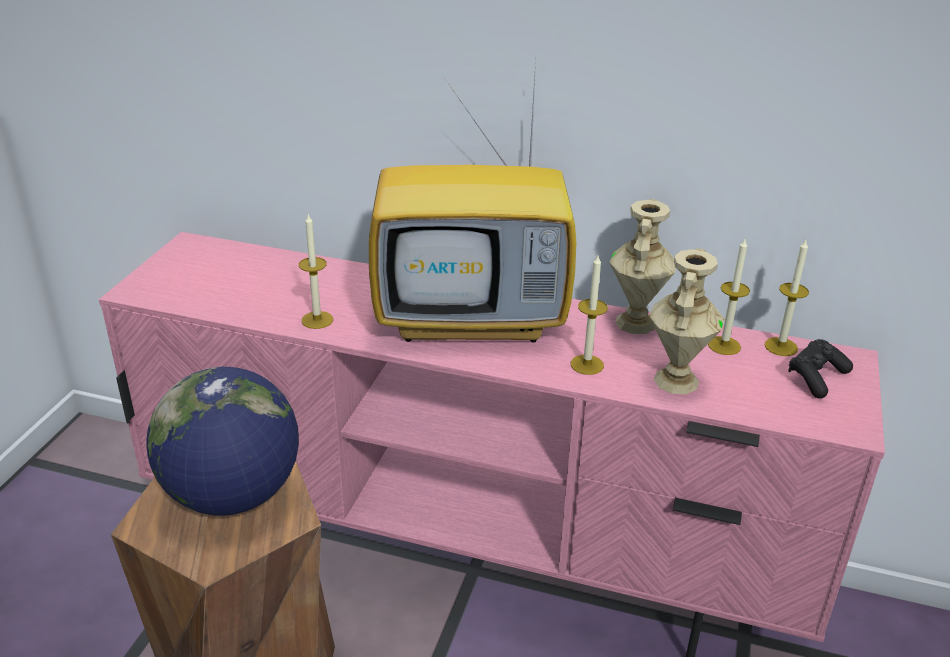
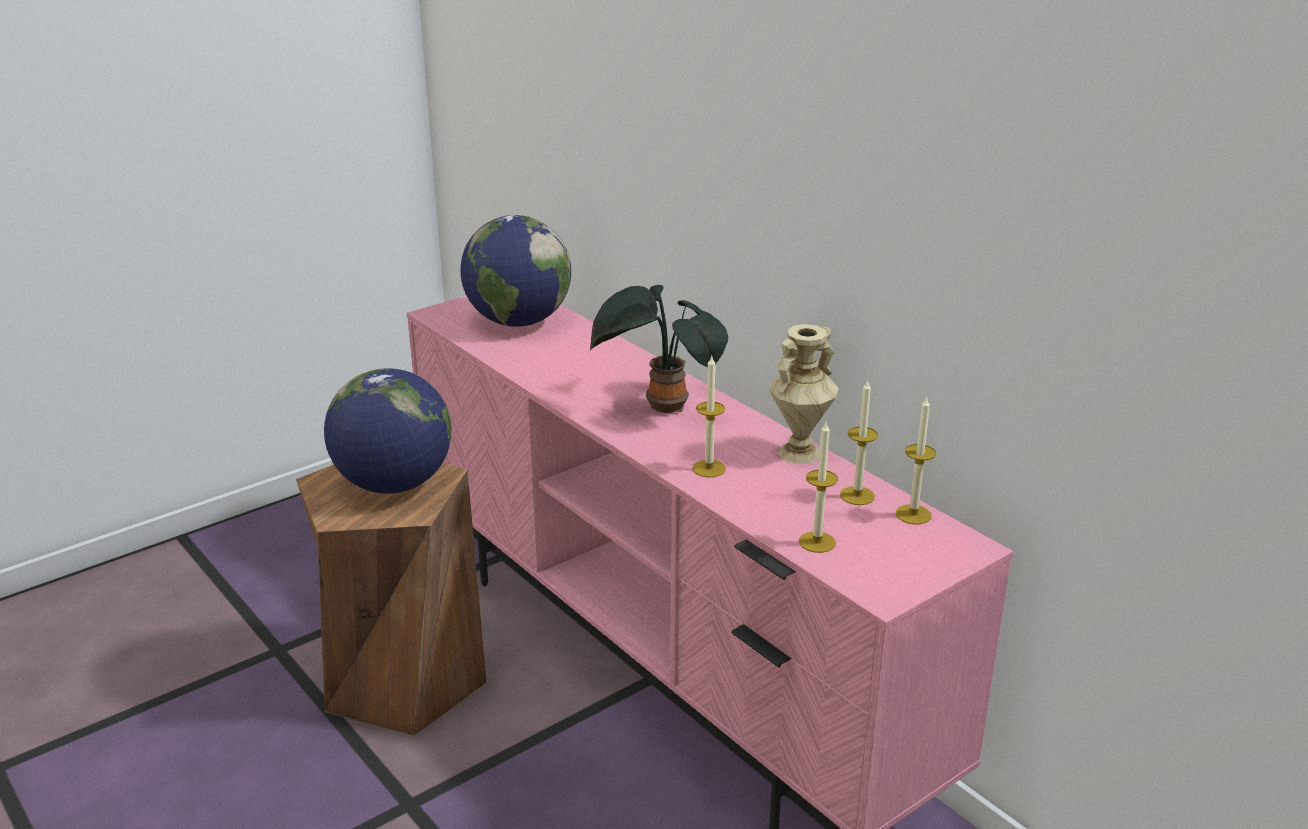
camera: 35 degrees right, 5 degrees down
(234, 274) = (518, 321): none -> globe
(317, 320) = (538, 371): candle -> candle (817, 542)
(474, 319) = (662, 407): television -> potted plant
(675, 380) = (770, 504): beige vase -> none
(816, 378) = (909, 548): black game controller -> none

